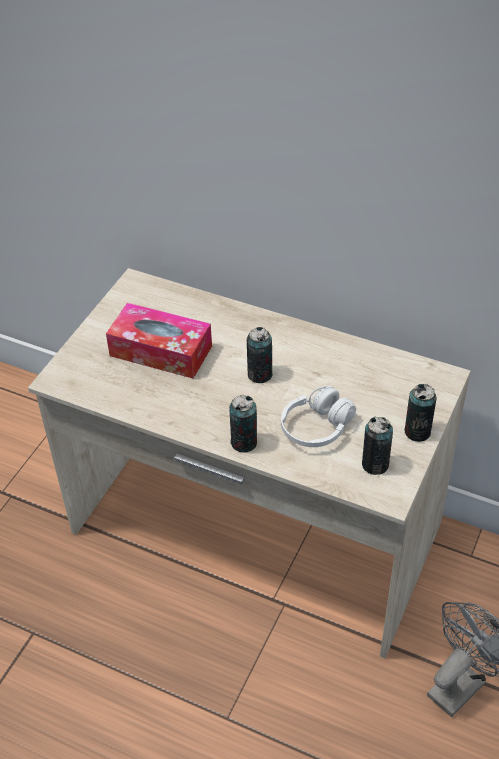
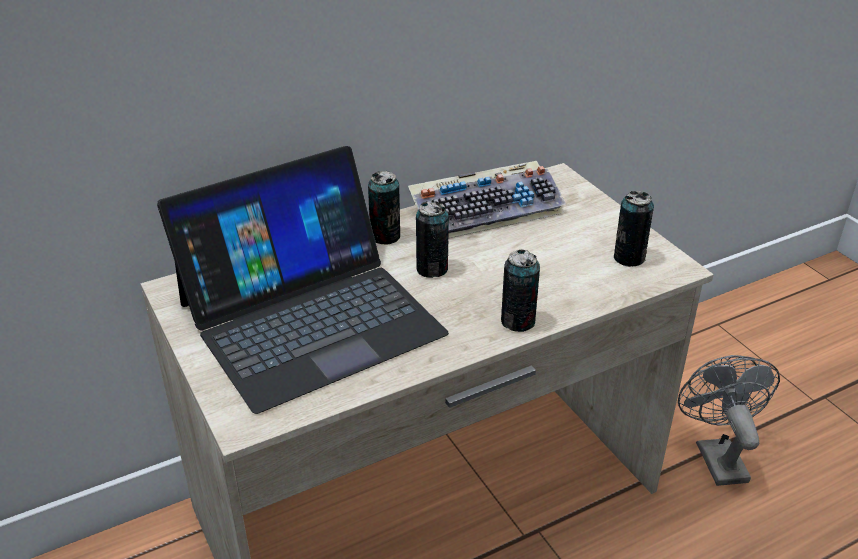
camera: 55 degrees left, 10 degrees down
(161, 351) = (310, 317): tissue box -> laptop
(316, 427) = (545, 268): white headphones -> none
(356, 364) = (487, 210): none -> keyboard
(417, 432) = (610, 218): can -> can (385, 236)

